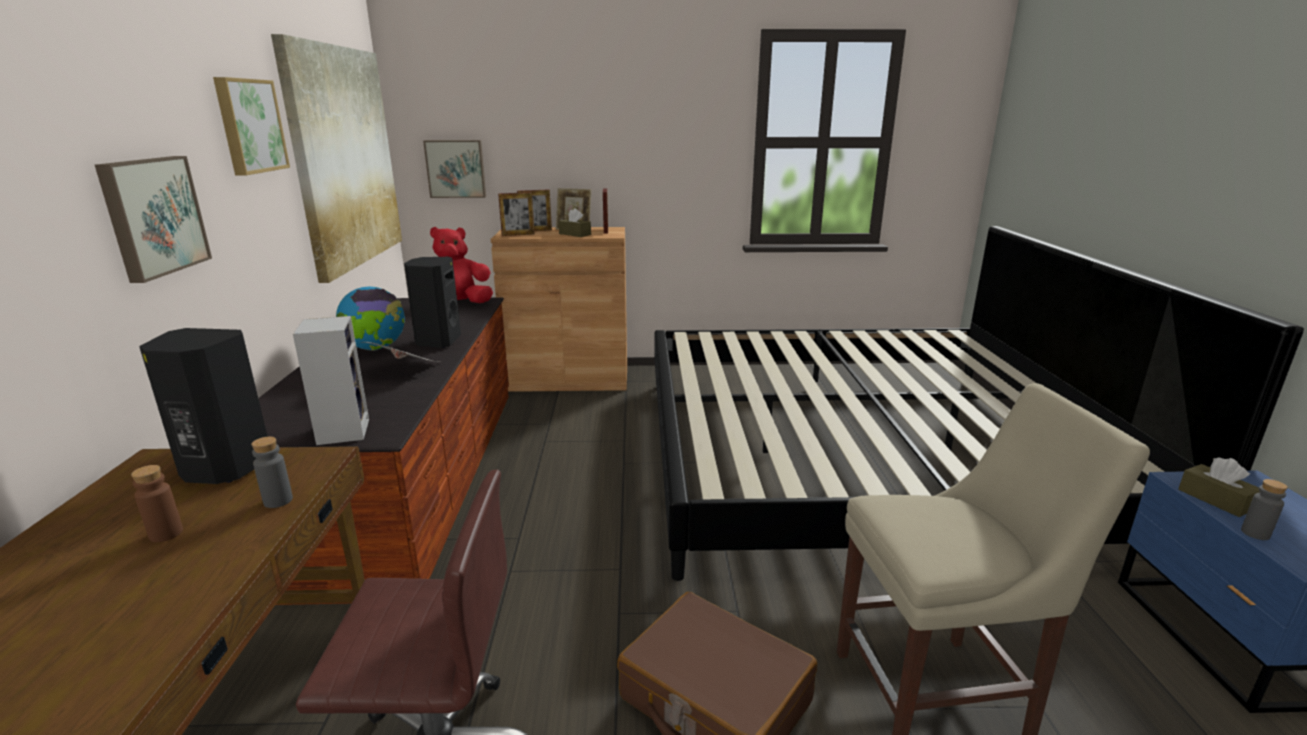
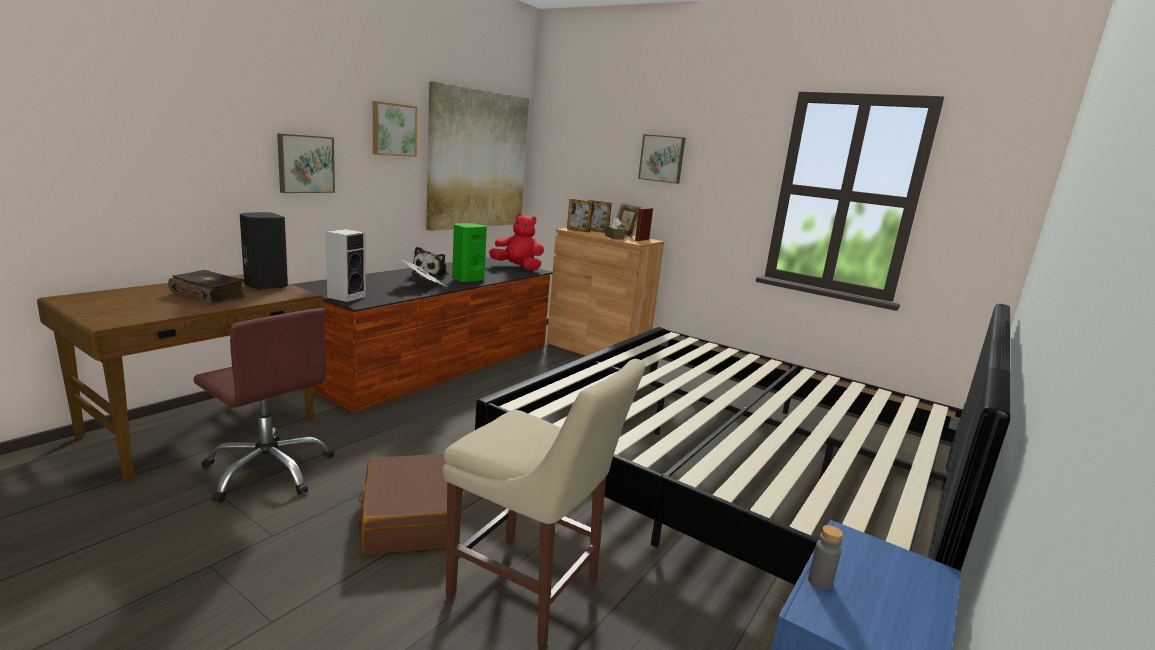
camera: 35 degrees right, 5 degrees down
(166, 534) = (209, 295): brown bottle -> book
(278, 501) = (257, 299): grey bottle -> none
(375, 349) = (432, 274): globe -> plush toy
(437, 341) = (467, 279): black speaker -> green speaker
(456, 169) = (564, 180): picture -> picture (662, 158)
(1215, 499) = (845, 556): brown tissue box -> none

